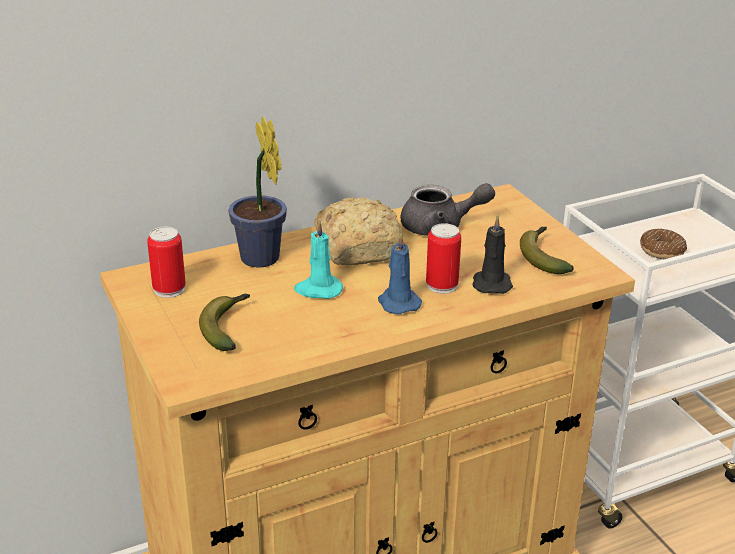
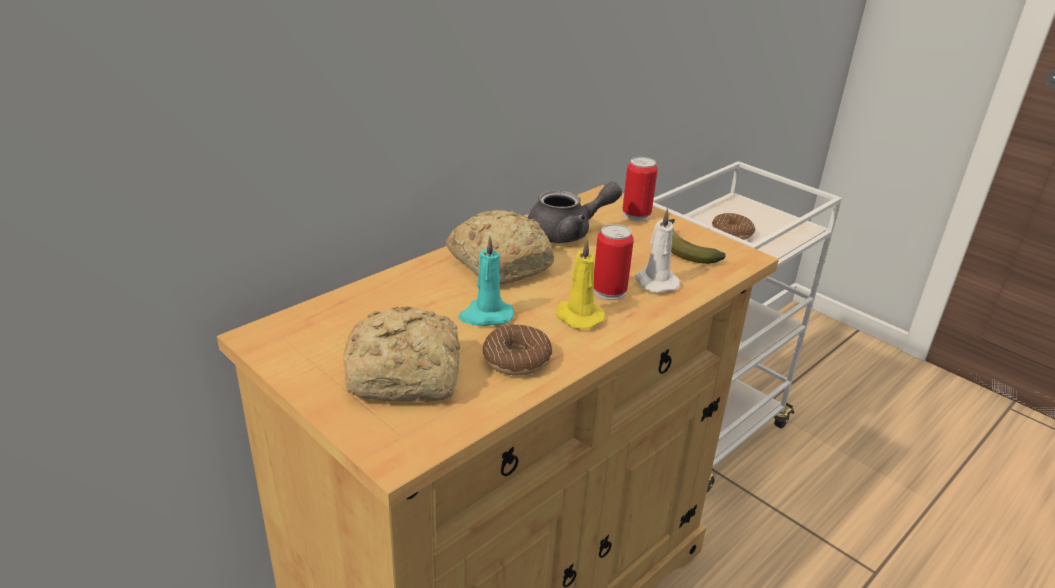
camera: 20 degrees left, 0 degrees up
(169, 289) = (314, 342): can -> can (636, 215)
(227, 327) = (408, 376): banana -> bread
(261, 261) = (405, 293): potted plant -> none
(322, 329) = (516, 359): none -> donut
(398, 302) = (577, 316): blue candle -> yellow candle
(491, 283) = (655, 282): black candle -> white candle

